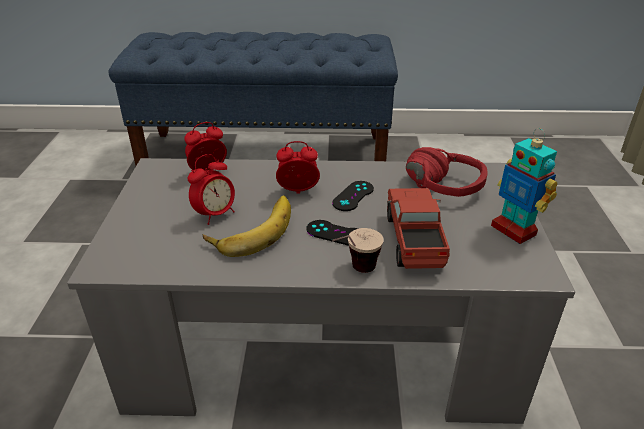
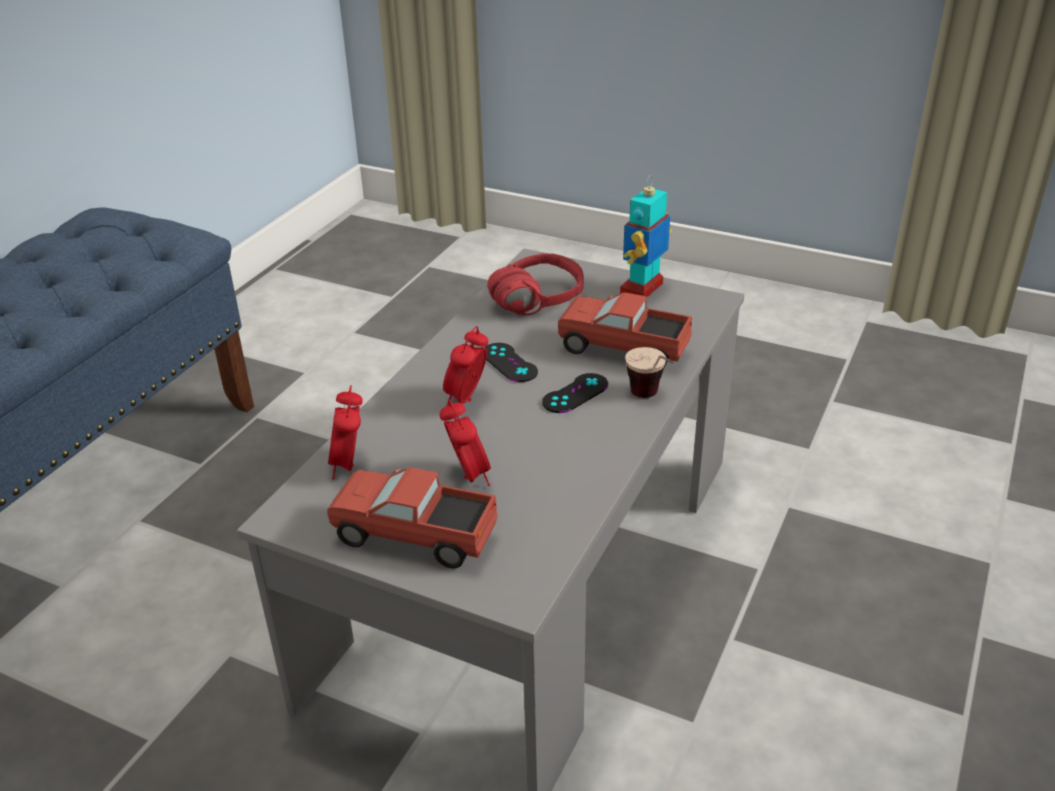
camera: 65 degrees left, 0 degrees up
(149, 212) = (415, 537): none -> toy truck
(252, 229) = (524, 452): banana -> none
(514, 230) = (642, 289): toy robot -> toy robot turned 135 degrees clockwise

